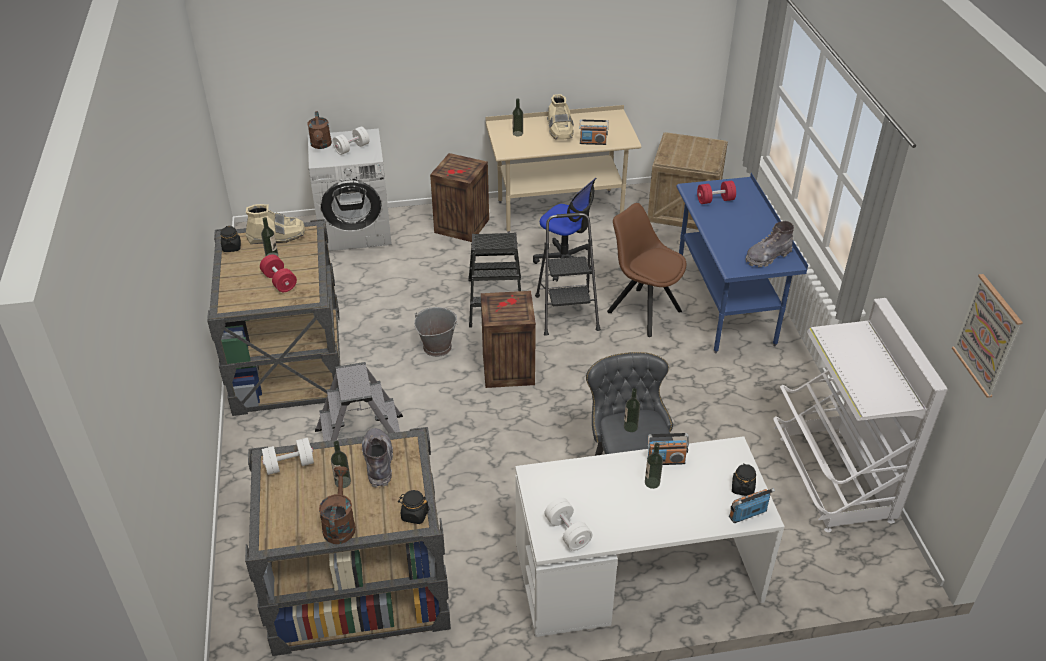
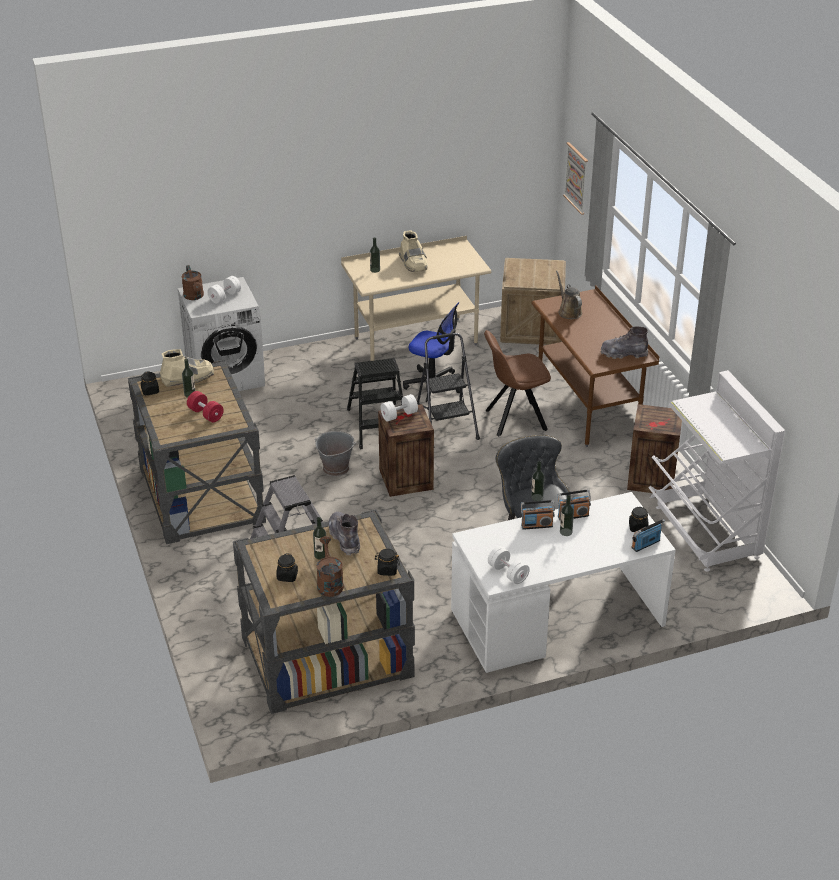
camera: 10 degrees left, 5 degrees down
(289, 465) = (272, 548): white dumbbell -> white dumbbell (399, 415)
(294, 507) = (287, 576): none -> black jar
(462, 226) = (327, 363): crate -> crate (652, 480)
(593, 142) = (446, 272): radio -> radio (536, 525)
(643, 311) = (515, 420): brown chair -> brown chair turned 45 degrees counterclockwise
(715, 200) = (568, 311): red dumbbell -> brown watering can
(725, 307) = (587, 408): blue desk -> brown desk
(767, 257) = (623, 354): grey boot -> grey boot turned 45 degrees clockwise
(987, 335) = (807, 380): picture -> picture (576, 178)

